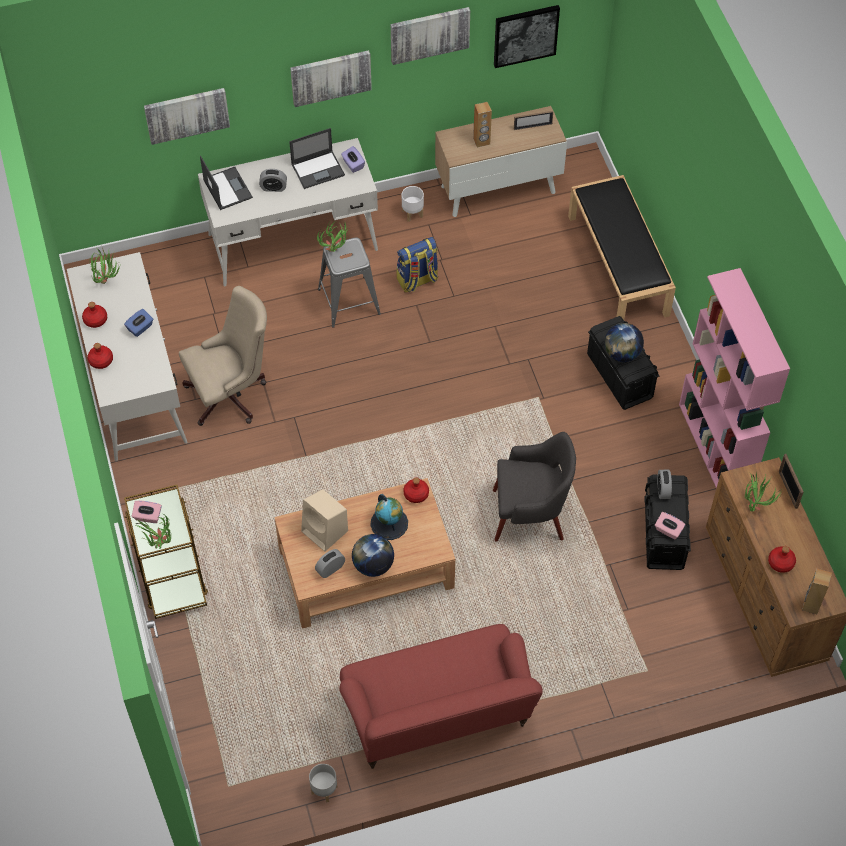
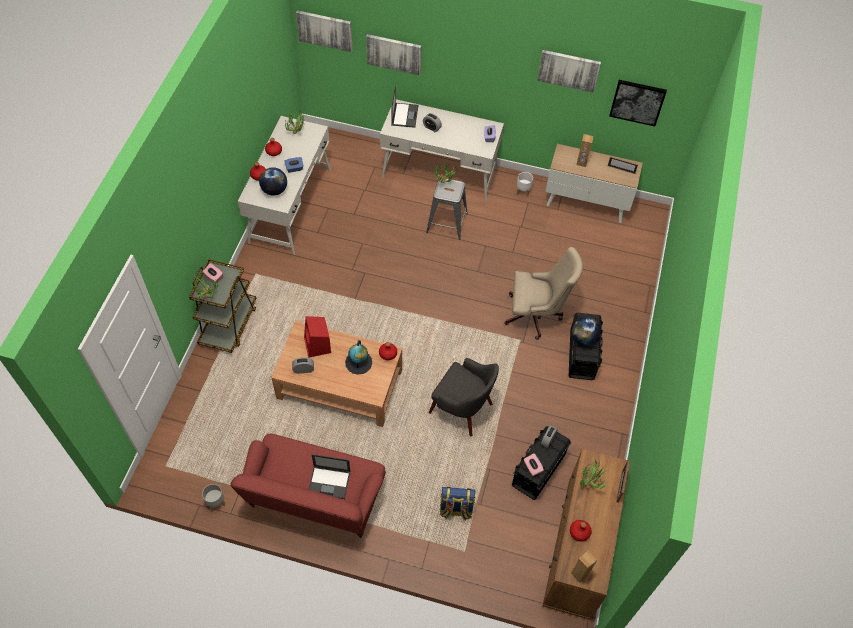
camera: 30 degrees right, 0 degrees up
(231, 394) = (339, 240): beige office chair -> beige office chair (536, 315)
(318, 169) = (466, 130): laptop -> laptop (330, 482)
(326, 531) = (318, 346): beige speaker -> red speaker
(330, 77) = (494, 70): picture -> picture (325, 30)
(373, 565) = (330, 382): globe -> globe (274, 190)
(417, 280) = (497, 231): backpack -> backpack (455, 510)
(619, 266) = (630, 287): black bench -> none
(715, 447) = (613, 434): pink bookcase -> none

